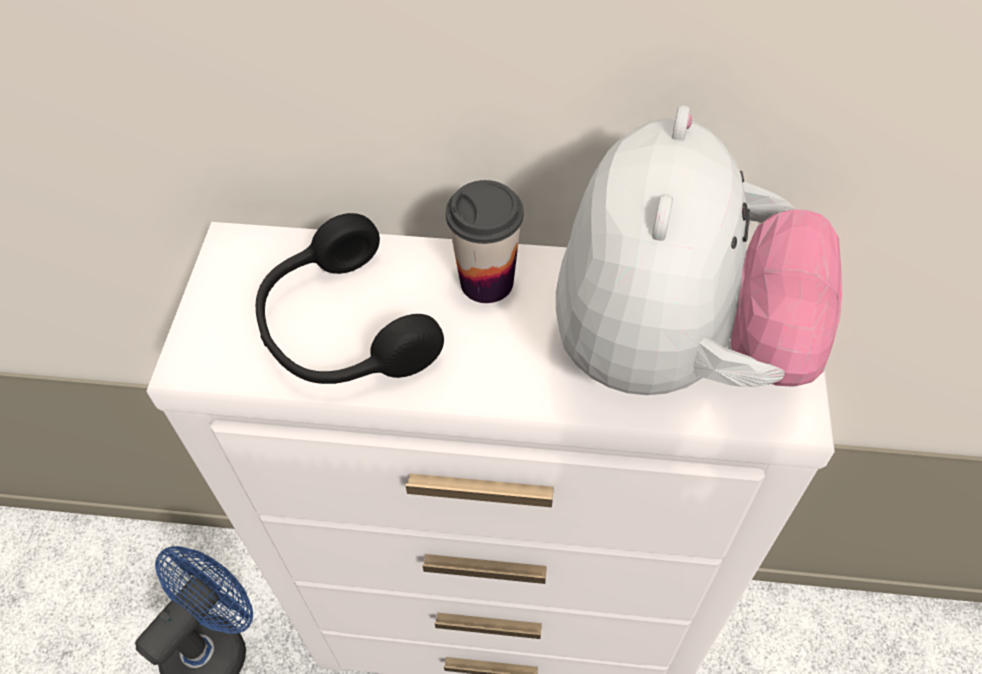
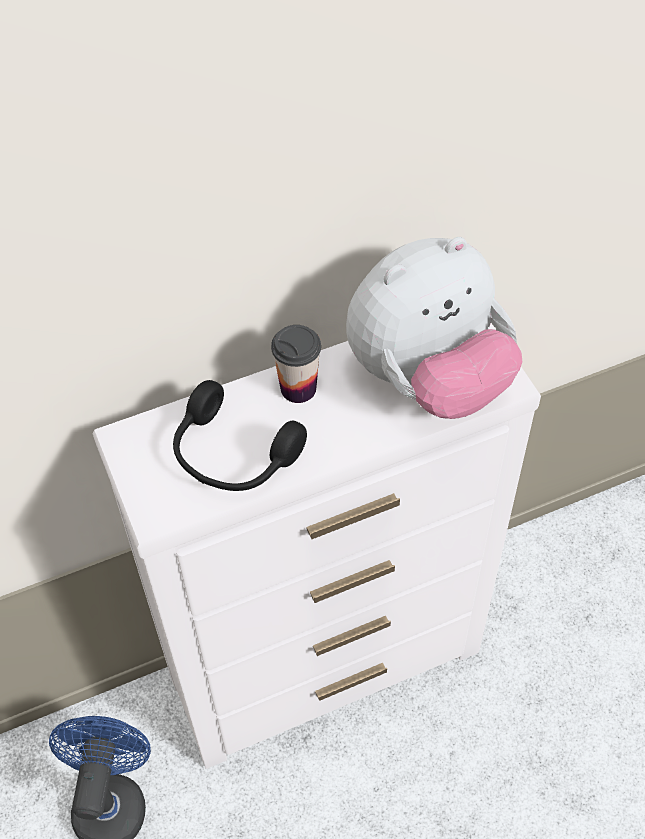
camera: 30 degrees left, 0 degrees up
(673, 350) = (429, 379): plush toy -> plush toy turned 75 degrees clockwise

